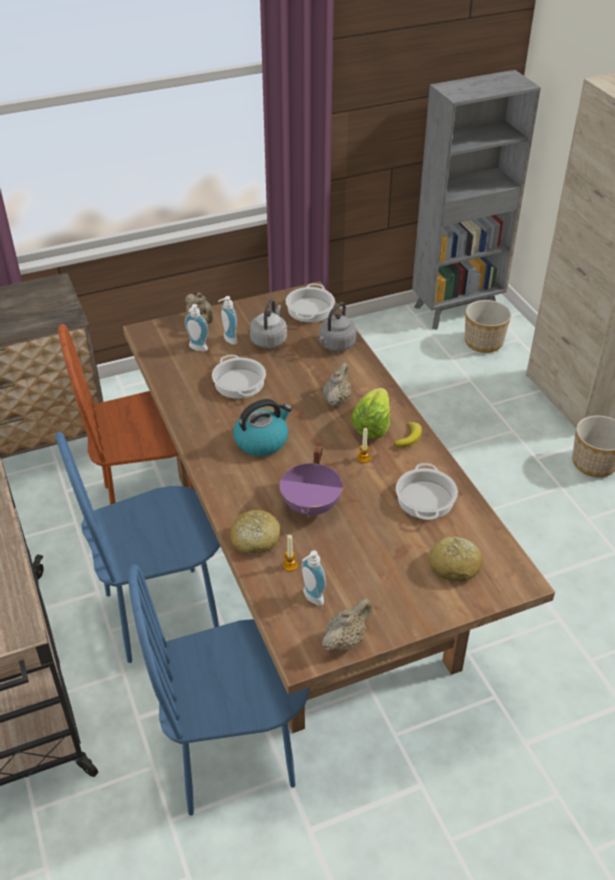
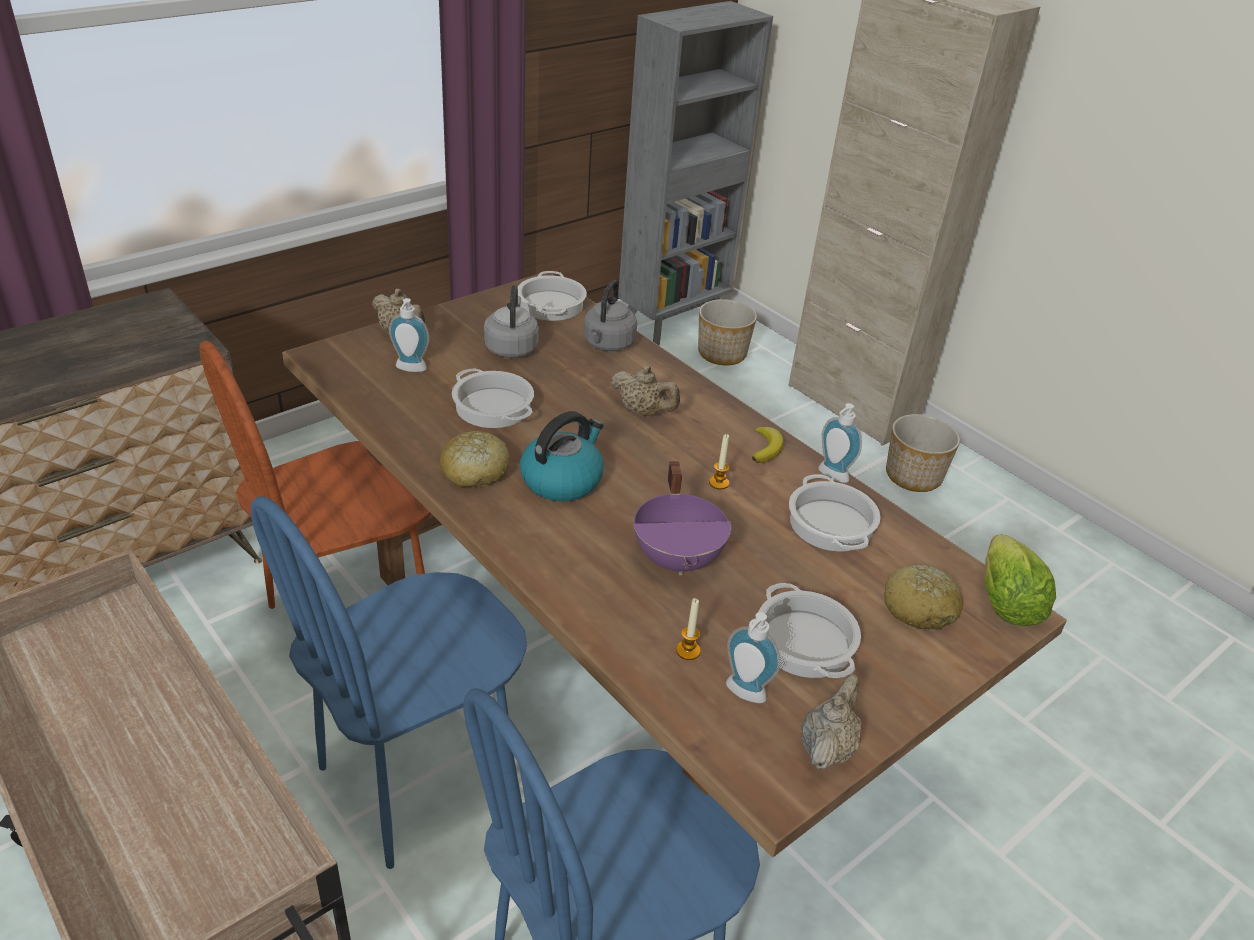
camera: 20 degrees left, 5 degrees down
(228, 340) = (451, 353): soap dispenser -> soap dispenser (831, 476)
(255, 539) = (617, 621): bread -> bread (474, 471)
(337, 400) = (643, 412): beige teapot -> beige teapot turned 120 degrees clockwise
(365, 573) = (803, 642): none -> cooking pot
(372, 426) = (708, 439): lettuce -> lettuce (1005, 602)

